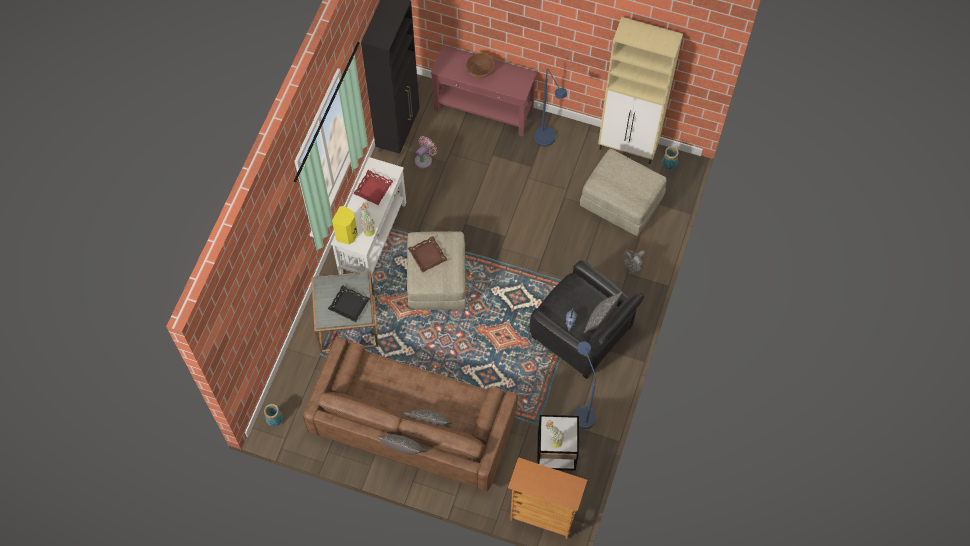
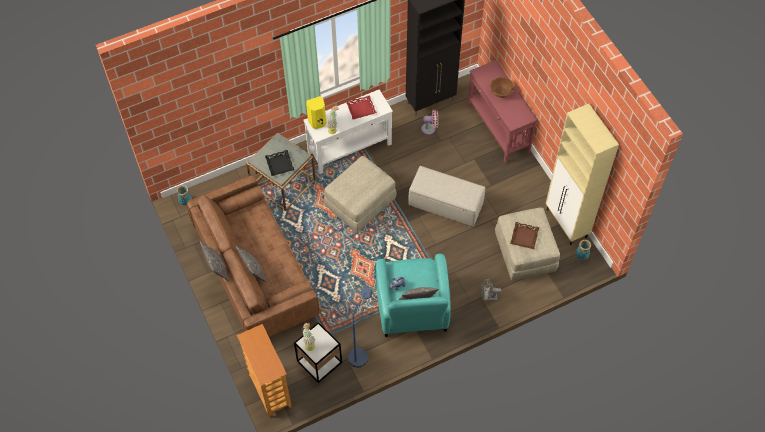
camera: 45 degrees right, 5 degrees down
(428, 256) = (358, 176): brown tray -> brown tray (524, 237)
(512, 218) = (445, 205): none -> beige ottoman
(547, 142) = (517, 178): blue floor lamp -> none
(582, 333) = (412, 308): black armchair -> turquoise armchair

